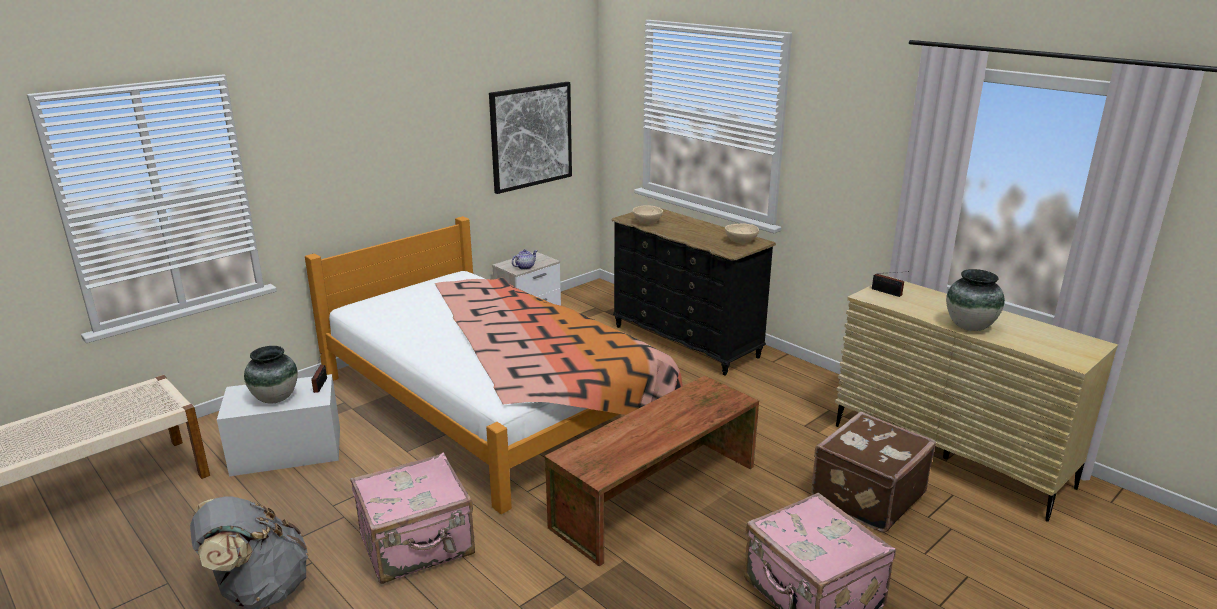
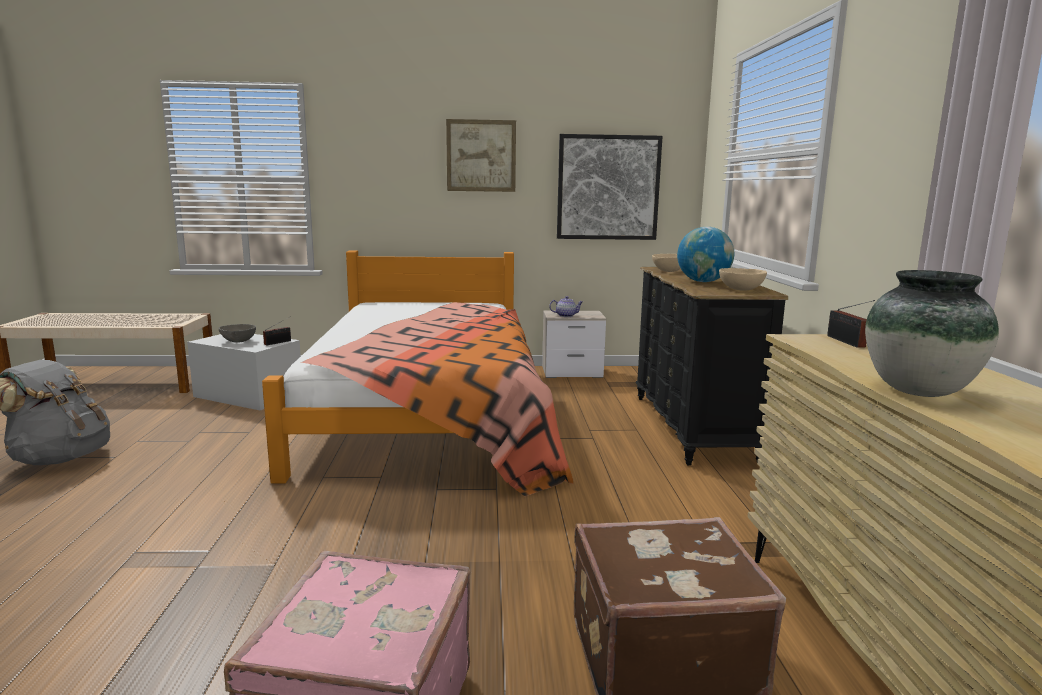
camera: 40 degrees right, 10 degrees down
(276, 398) = (239, 341): vase -> grey bowl
(418, 546) = (181, 477): pink suitcase -> none
(422, 126) = (481, 156): none -> picture
(655, 494) = (415, 528): brown bench -> none
(700, 235) = (703, 281): none -> globe

